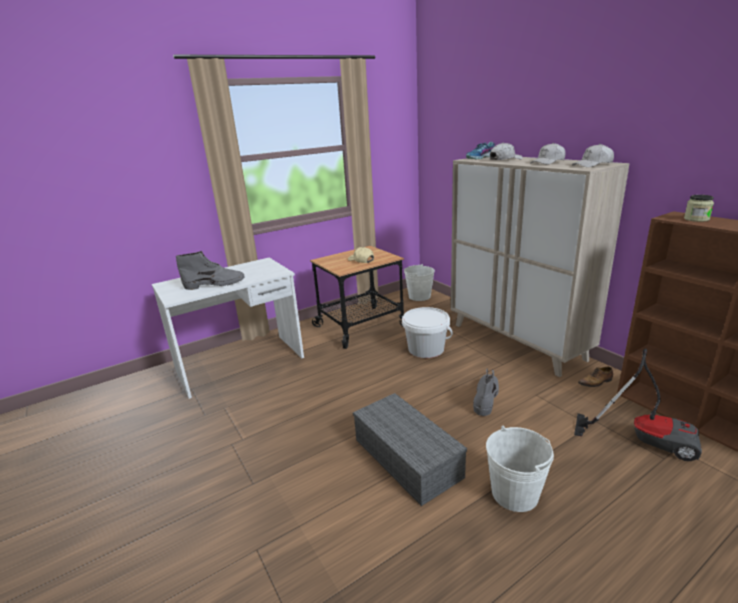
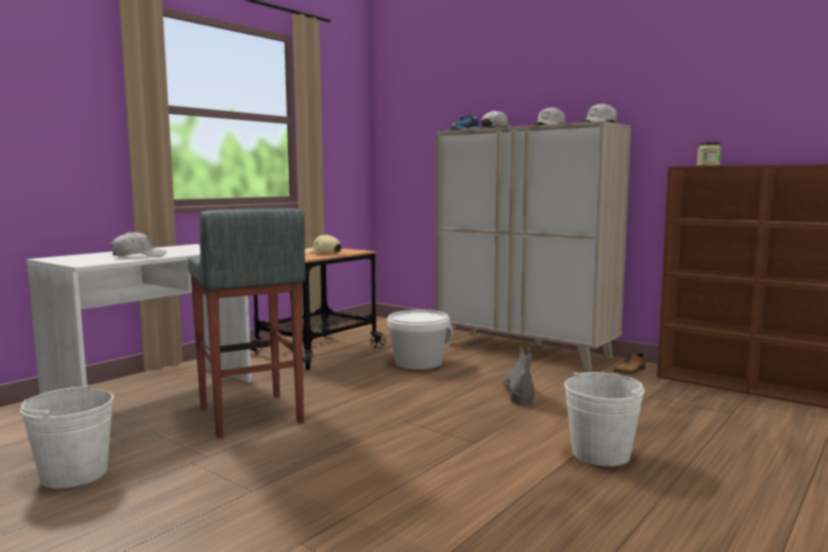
camera: 20 degrees left, 15 degrees down
(215, 284) = (138, 256): grey boot -> white cap
(286, 398) = (249, 416): none -> grey stool
(409, 458) = (458, 444): grey storage box -> none
(419, 296) = (380, 324): white bucket -> white bucket (74, 474)
(644, 438) = (704, 402): vacuum cleaner -> none

